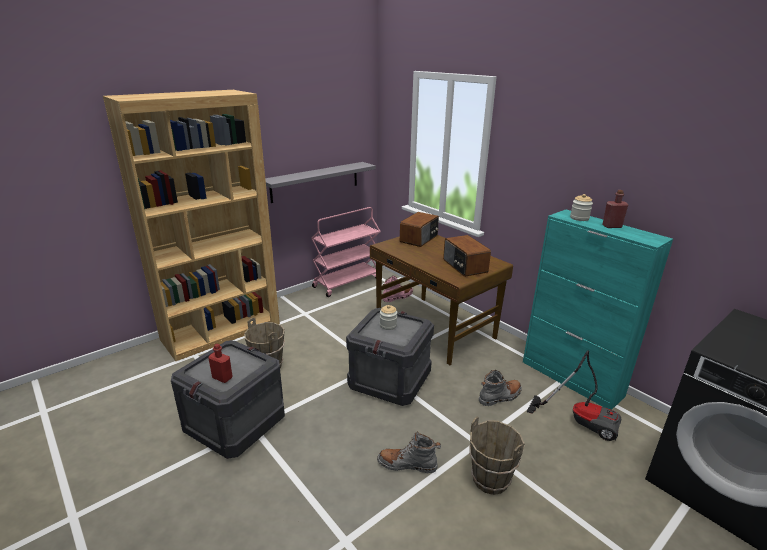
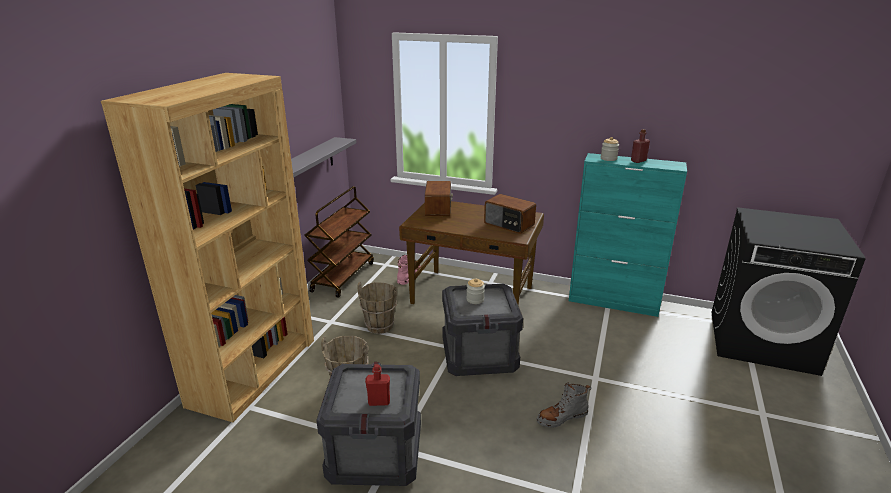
camera: 30 degrees left, 0 degrees up
(347, 282) = (343, 276): pink cart -> brown cart
(490, 479) = (629, 400): brown bucket -> brown bucket (379, 326)
(500, 397) = (578, 335): grey boot -> none
(581, 420) = (646, 331): vacuum cleaner -> none

